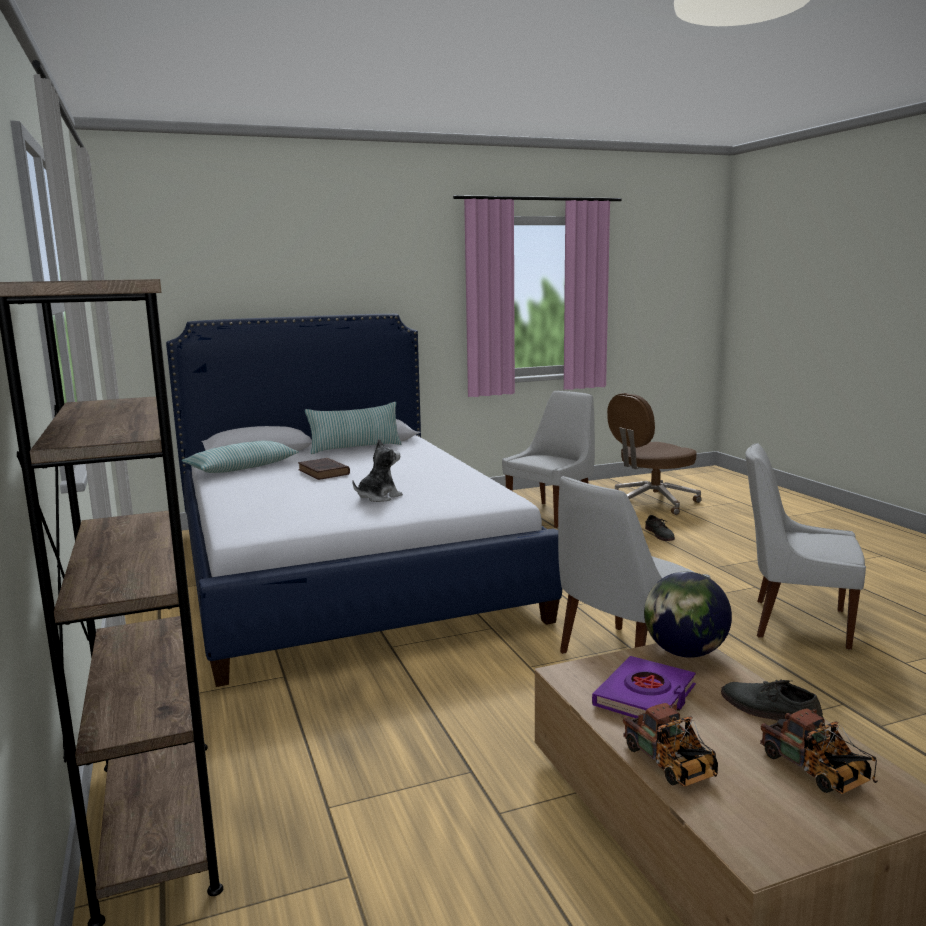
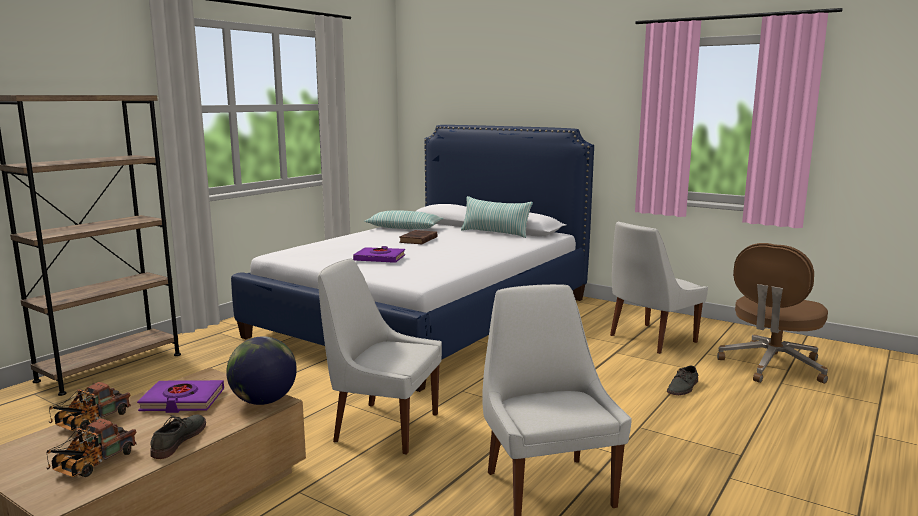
camera: 55 degrees right, 0 degrees up
(378, 497) = (380, 259): plush toy -> purple book
(552, 514) = (650, 339): white chair -> white chair turned 135 degrees clockwise
(652, 502) = (772, 366): brown office chair -> brown office chair turned 75 degrees counterclockwise

